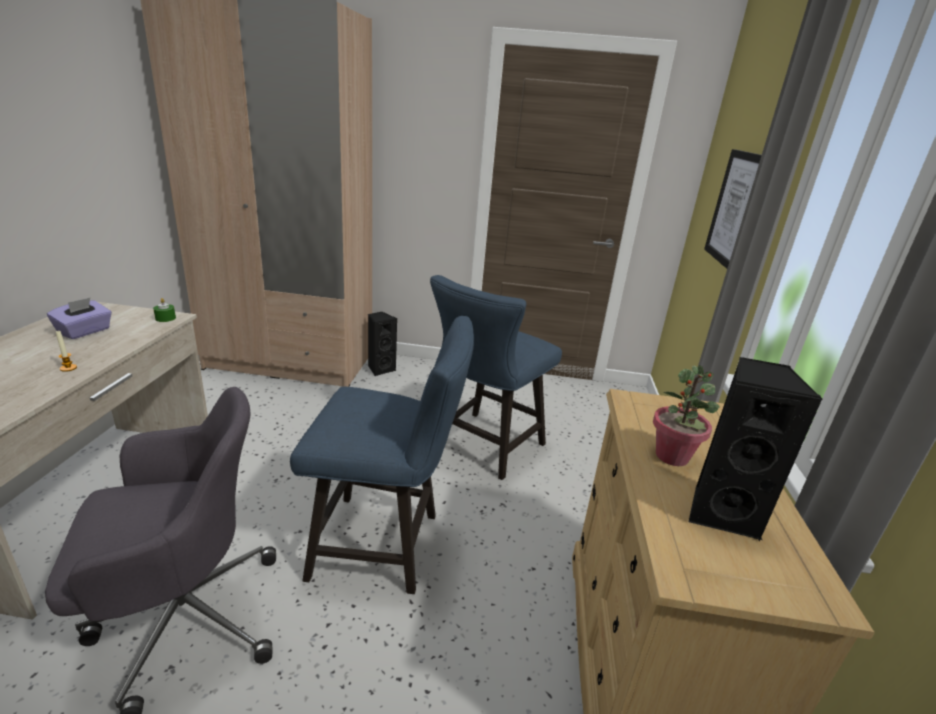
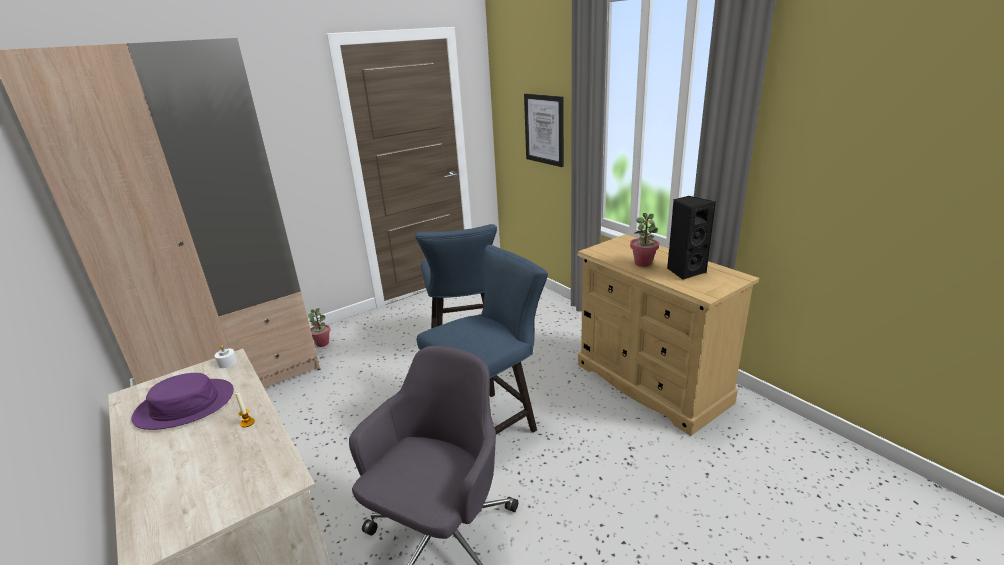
camera: 40 degrees left, 0 degrees up
(85, 332) = (185, 405): purple tissue box -> purple hat
(165, 318) = (227, 363): green candle -> white candle
(380, 369) = (322, 343): black speaker -> potted plant

